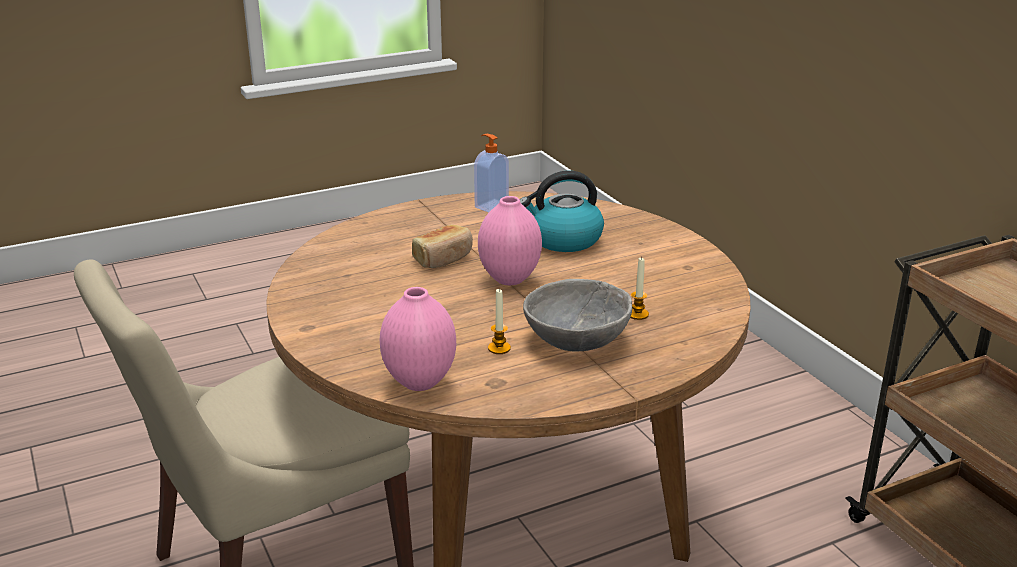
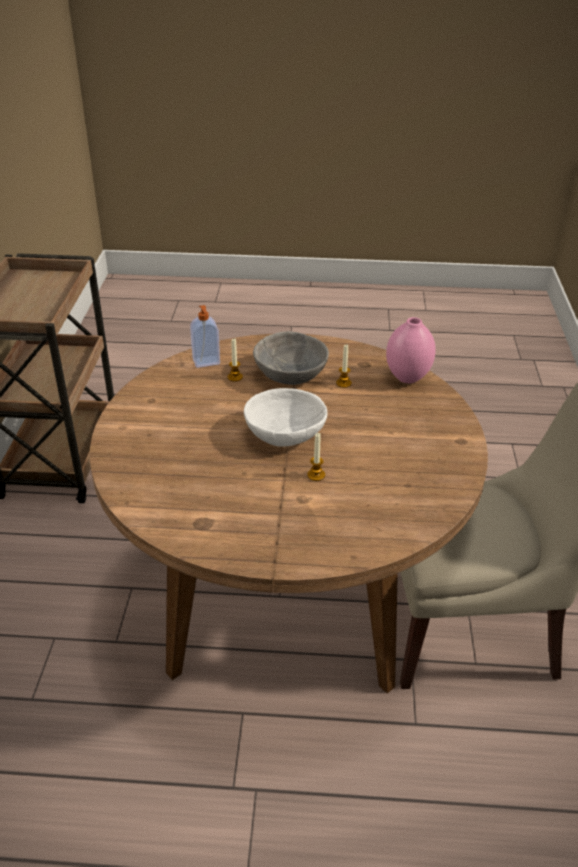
camera: 150 degrees left, 10 degrees up
(444, 258) = (316, 475): bread -> candle
(490, 206) = (213, 533): soap dispenser -> soap dispenser (206, 362)
(510, 279) = (284, 434): pink vase -> white bowl
(563, 240) = (201, 460): kettle -> none

